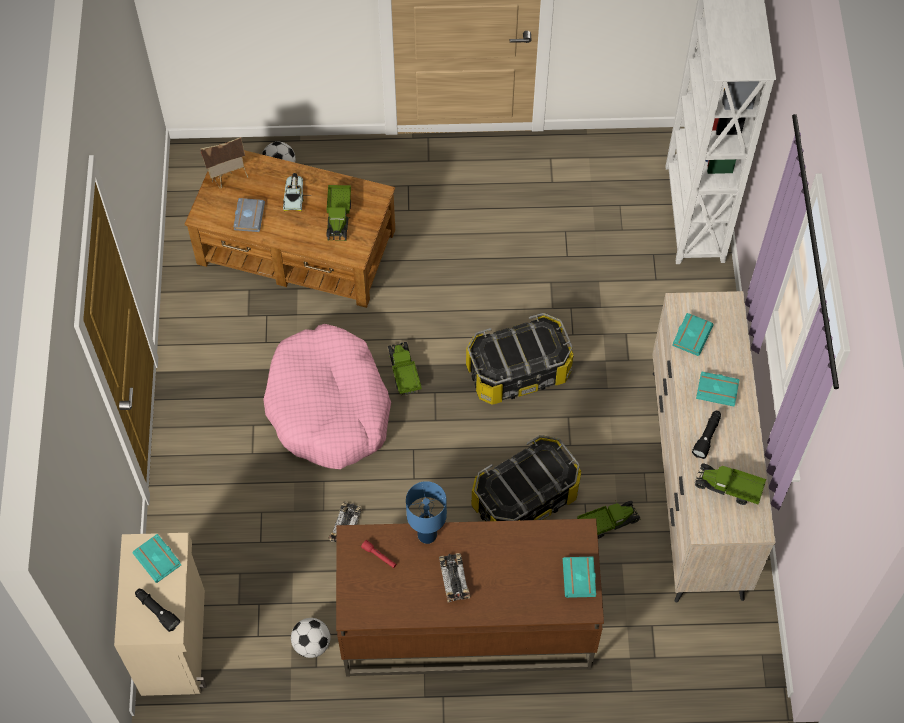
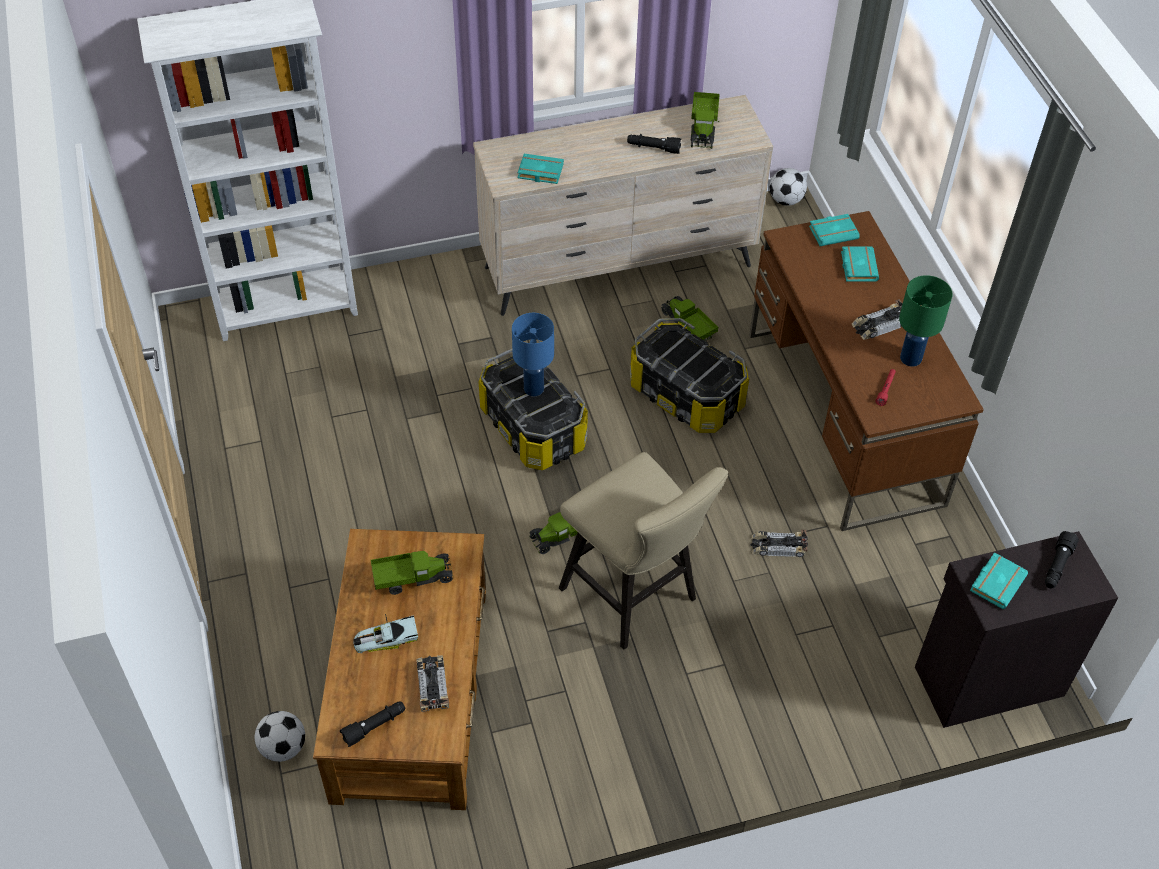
camera: 105 degrees left, 10 degrees down
(175, 641) = (987, 679): beige cabinet -> black cabinet
(228, 179) = (375, 726): toy house -> black flashlight
(248, 216) = (432, 684): grey book -> toy car
(311, 644) = (927, 546): football -> football (786, 200)
(329, 406) = (635, 598): pink dog bed -> beige stool
(408, 590) = (911, 358): none -> green table lamp
(427, 534) = (841, 355): blue table lamp -> blue table lamp (533, 388)
(718, 390) = (597, 146): turquoise book -> turquoise book (857, 266)

